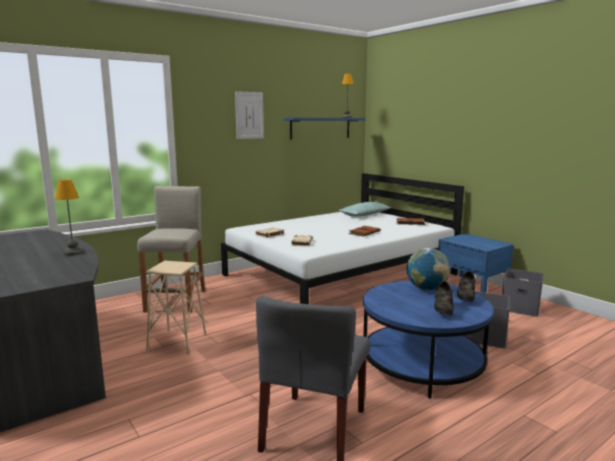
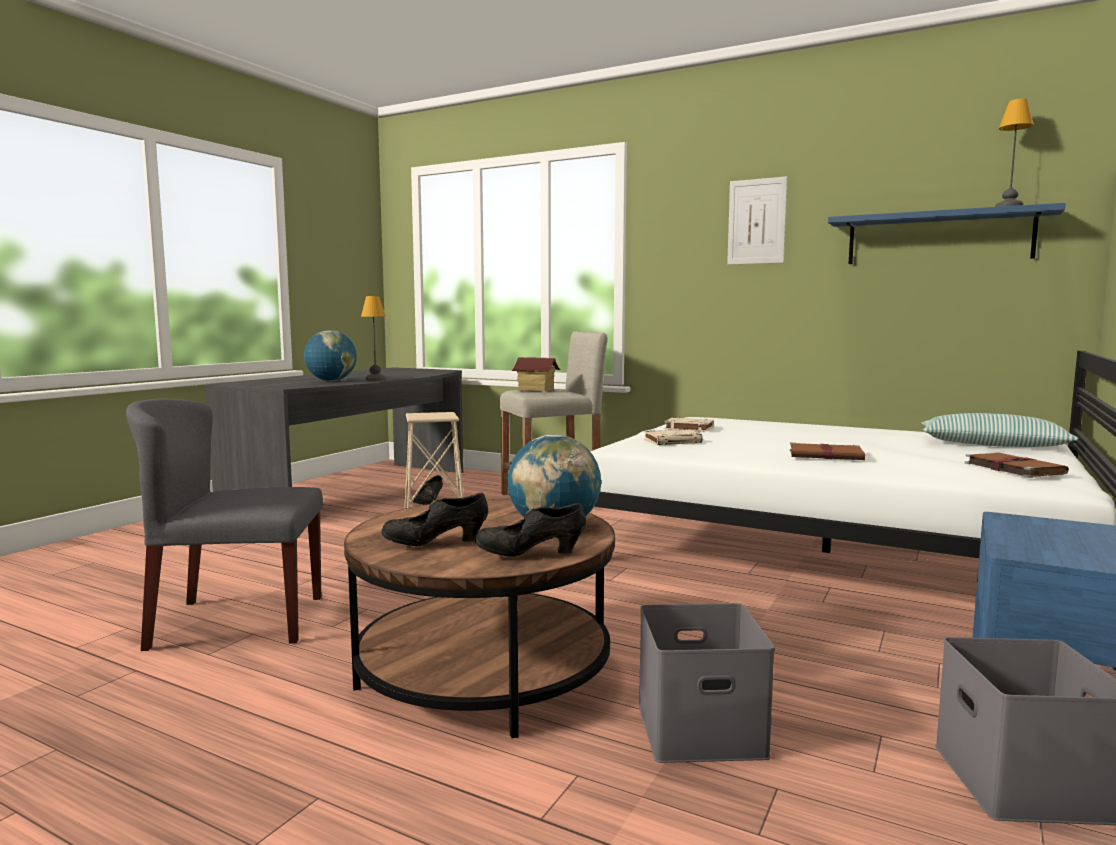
camera: 65 degrees right, 5 degrees down
(55, 264) = (331, 381): none -> globe
(127, 337) = (428, 503): none -> black shoe
(167, 232) = (536, 390): none -> toy house
(422, 364) = (484, 670): blue coffee table -> brown coffee table

